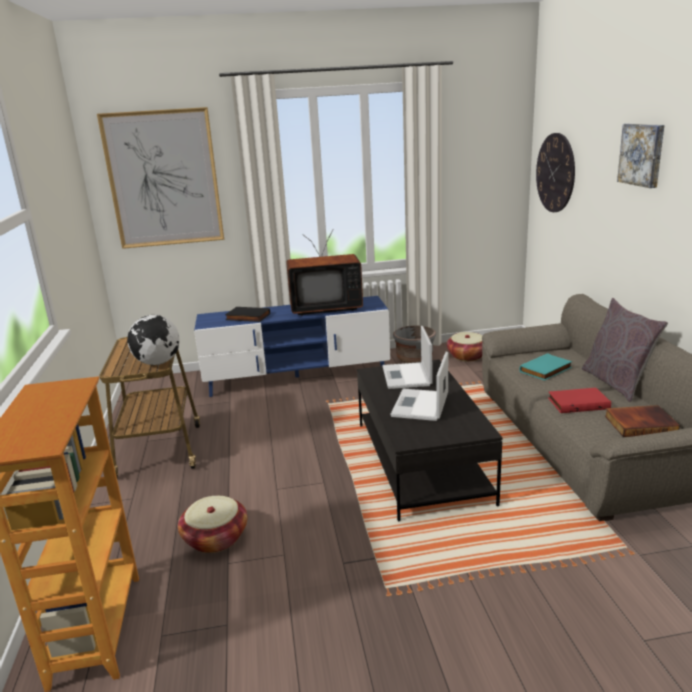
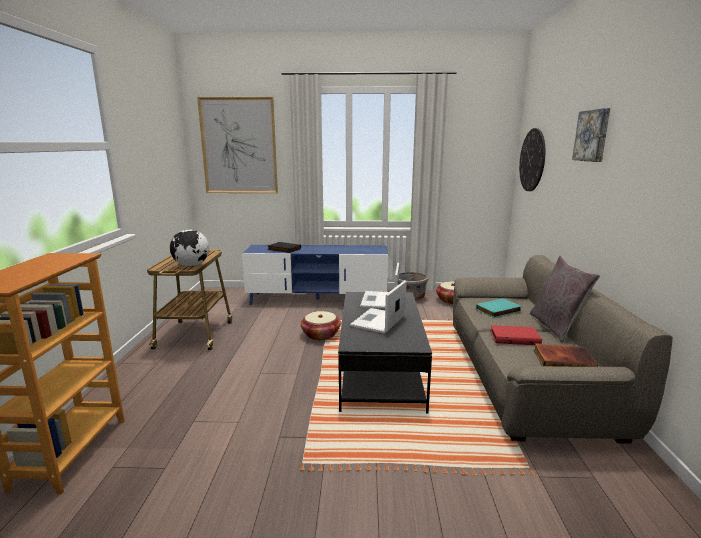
camera: 10 degrees right, 5 degrees down
(215, 538) = (195, 401): basket -> basket (321, 335)
(324, 308) = (342, 249): television -> none

